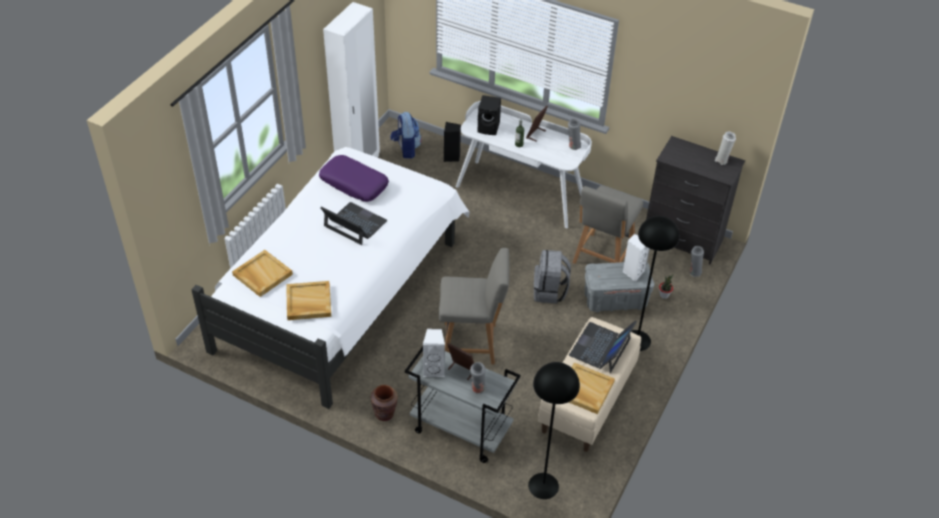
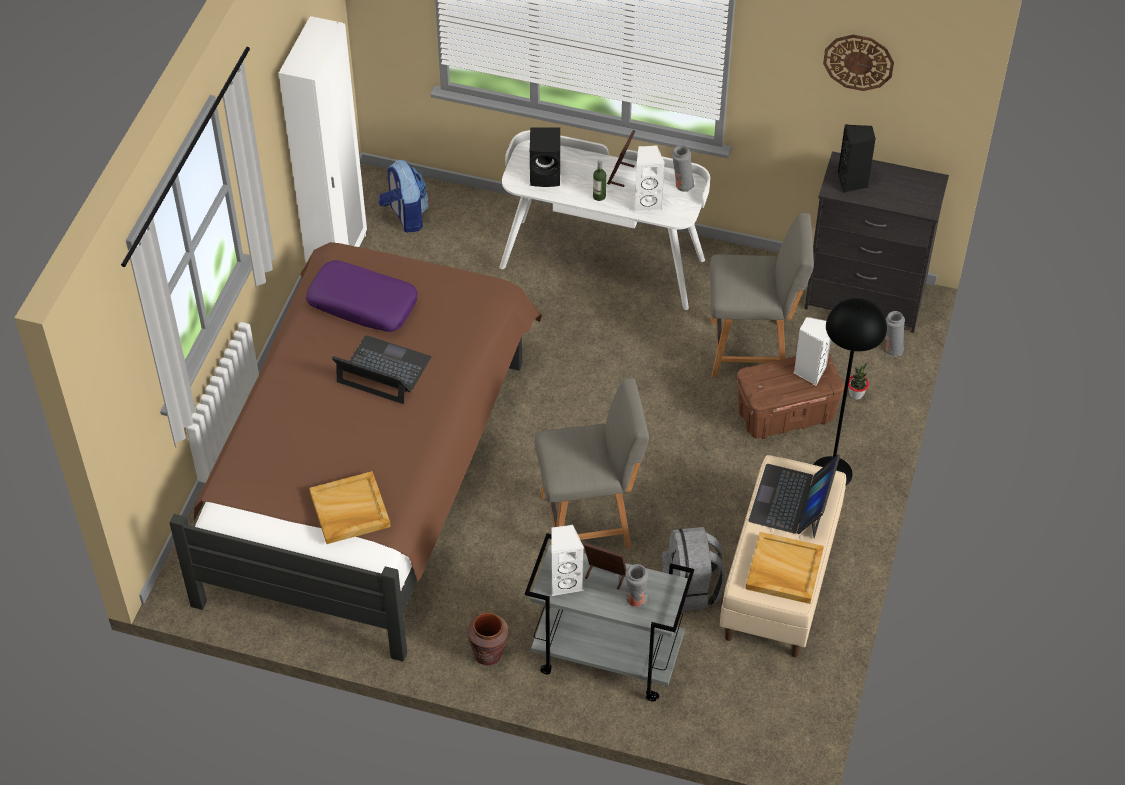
camera: 10 degrees left, 5 degrees up
(262, 274) = (265, 478): beige tray -> none
(342, 288) = (369, 467): white bed -> brown bed
(451, 157) = (481, 219): black speaker -> black speaker (852, 182)
(543, 486) = (746, 720): black floor lamp -> none
(548, 152) = (647, 202): none -> white speaker
(550, 291) = (685, 418): grey backpack -> grey backpack (691, 589)
(602, 258) = (752, 349): grey chair -> grey chair turned 105 degrees counterclockwise
(615, 300) = (786, 414): grey storage box -> brown storage box
(693, 74) = (858, 62): none -> wall clock
(722, 160) = (915, 180): white vase -> none

